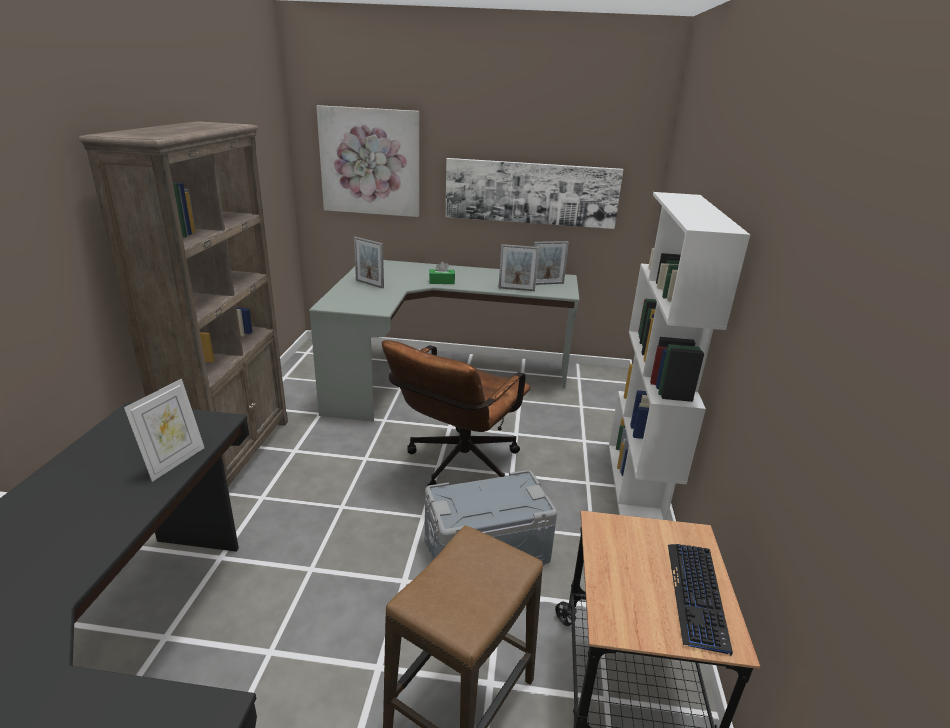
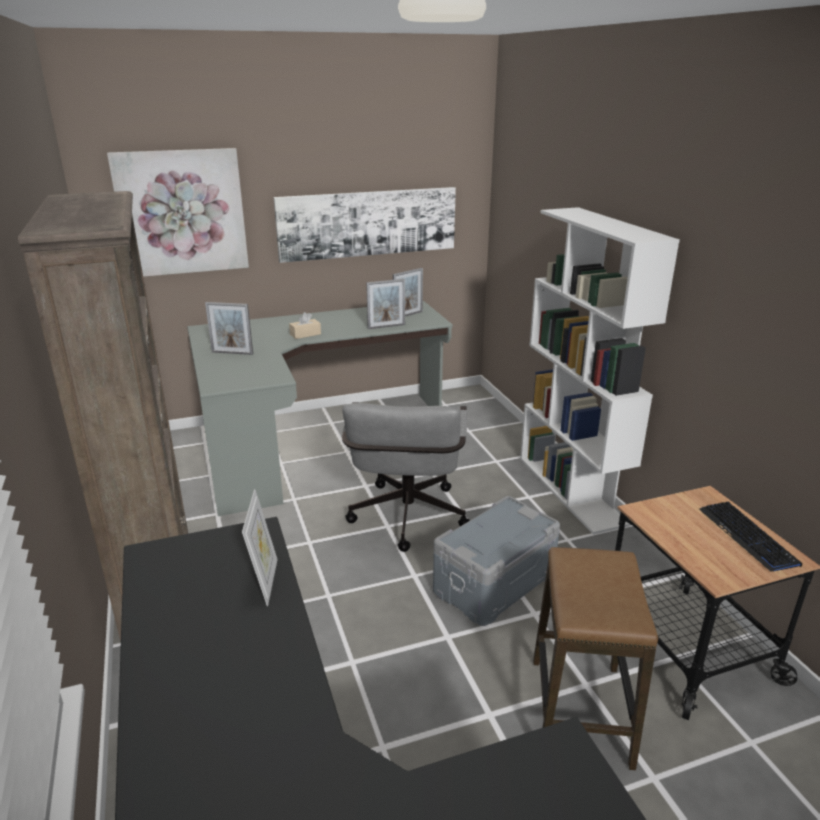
camera: 25 degrees left, 0 degrees up
(442, 282) = (305, 334): green tissue box -> beige tissue box
(457, 468) = (406, 521): brown office chair -> grey office chair

